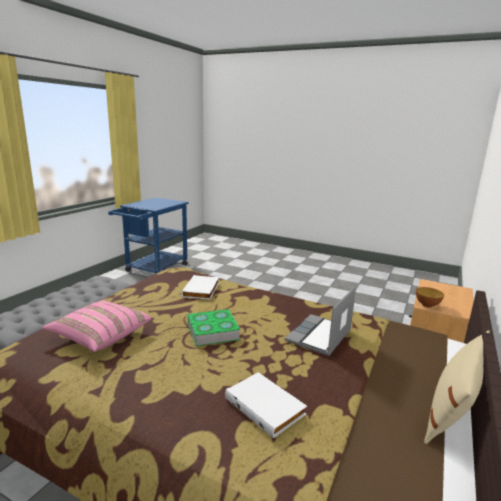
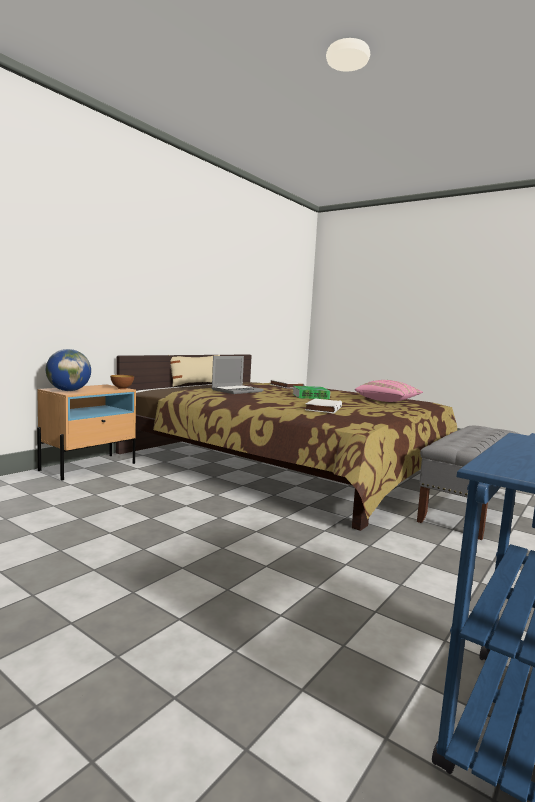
camera: 170 degrees left, 10 degrees down
(441, 287) = (68, 391): none -> globe

